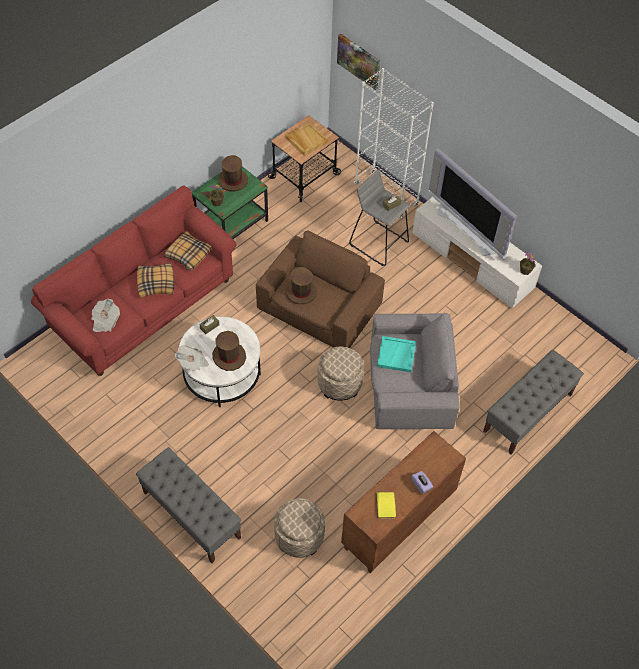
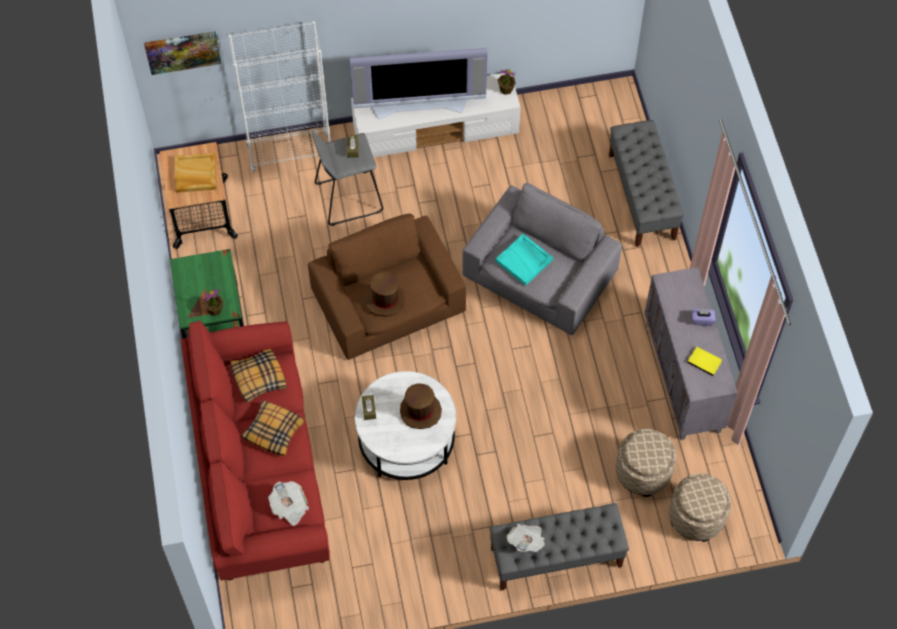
camera: 55 degrees left, 5 degrees up
(193, 363) = (404, 450): newspaper -> newspaper (527, 541)
(233, 181) = (195, 277): brown hat -> none
(339, 383) = (496, 337): beige ottoman -> beige ottoman (696, 516)
(398, 522) = (683, 377): brown cabinet -> grey cabinet

